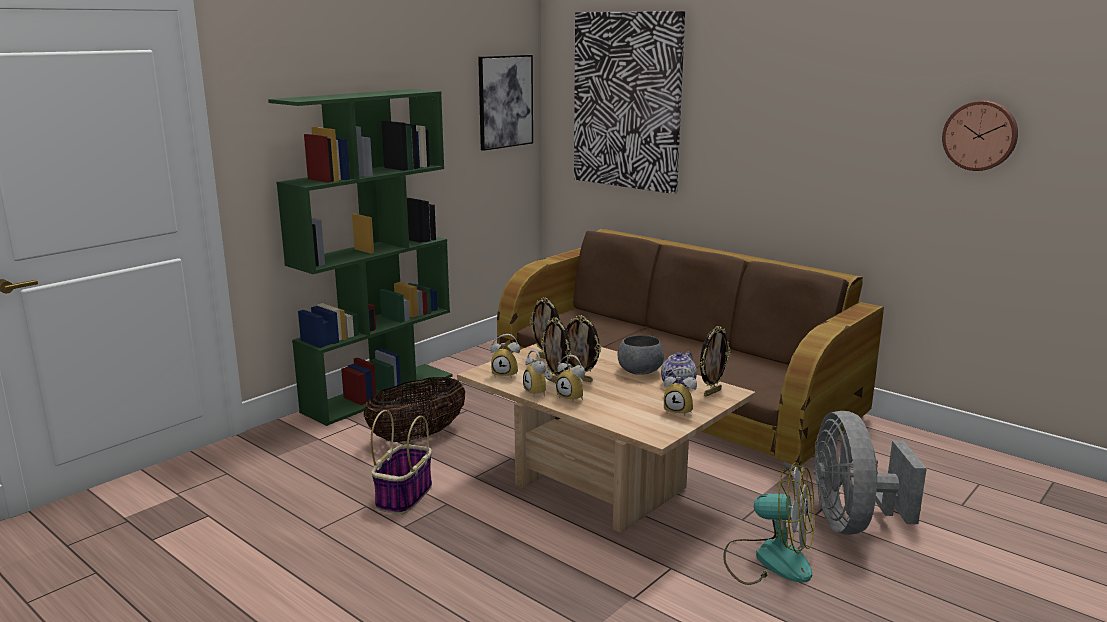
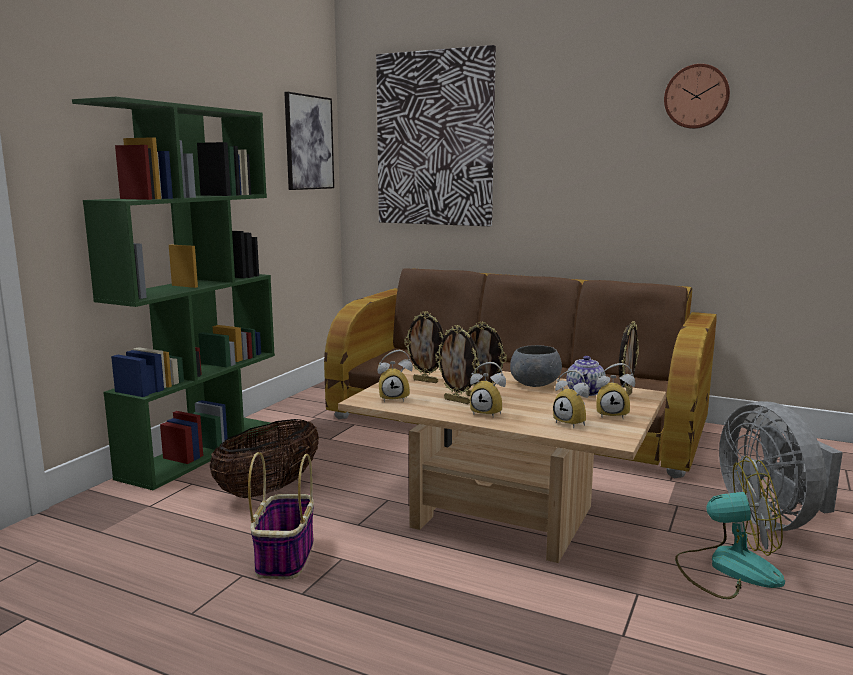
camera: 15 degrees left, 5 degrees down
(539, 392) = (447, 411): alarm clock -> alarm clock (573, 423)
(980, 135) = (804, 141): wall clock -> wall clock (696, 96)

